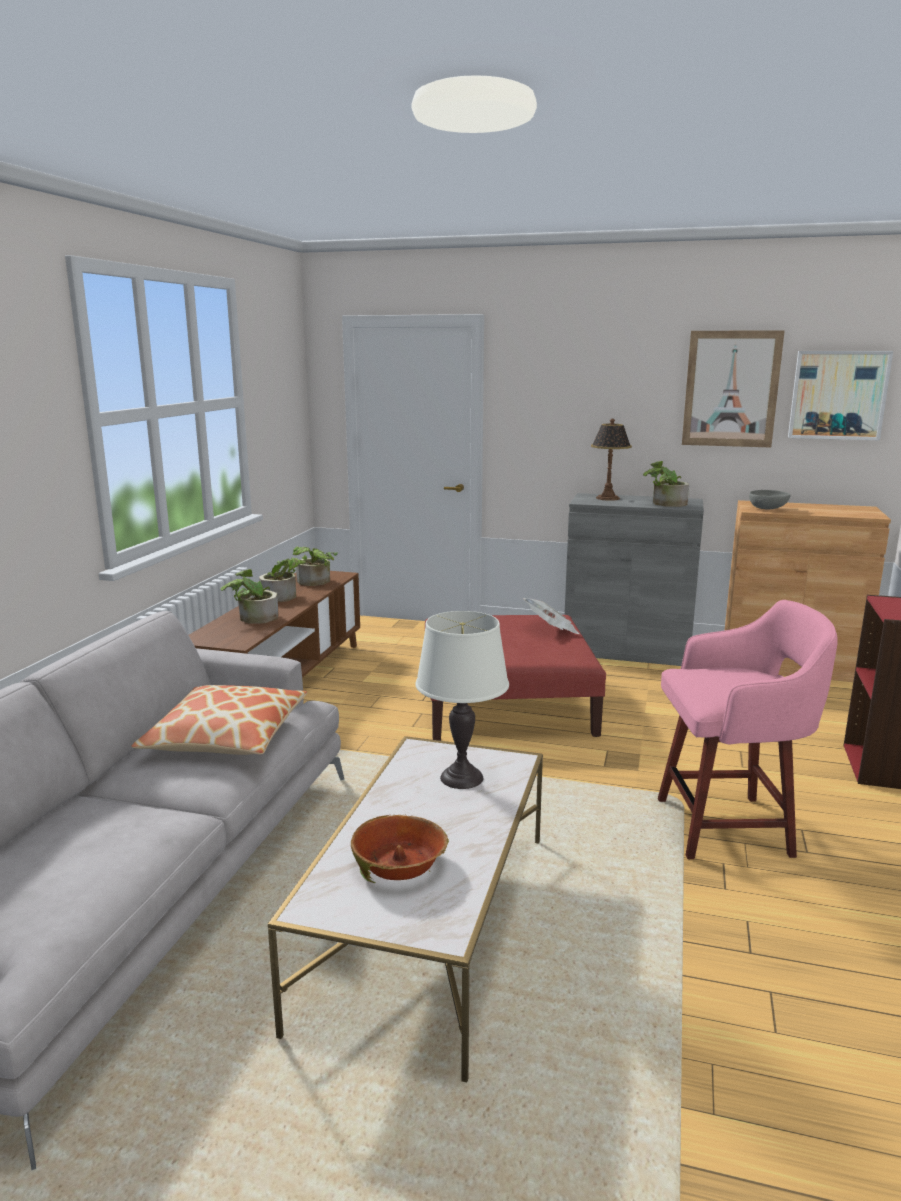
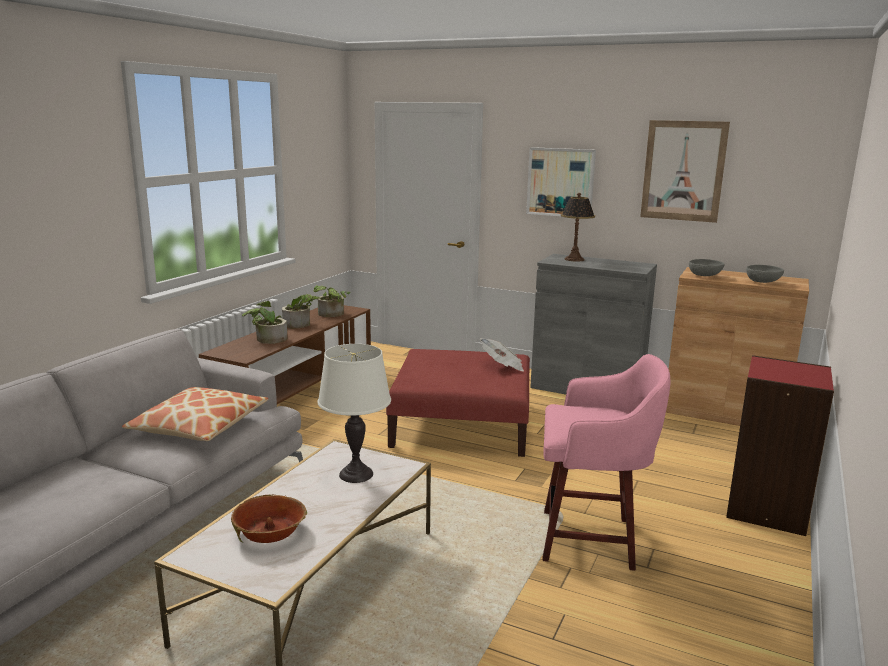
camera: 10 degrees right, 0 degrees up
(664, 503) = (618, 266): potted plant -> none
(835, 513) = (763, 282): none -> grey bowl
(838, 395) = (776, 179): picture -> picture (560, 182)

